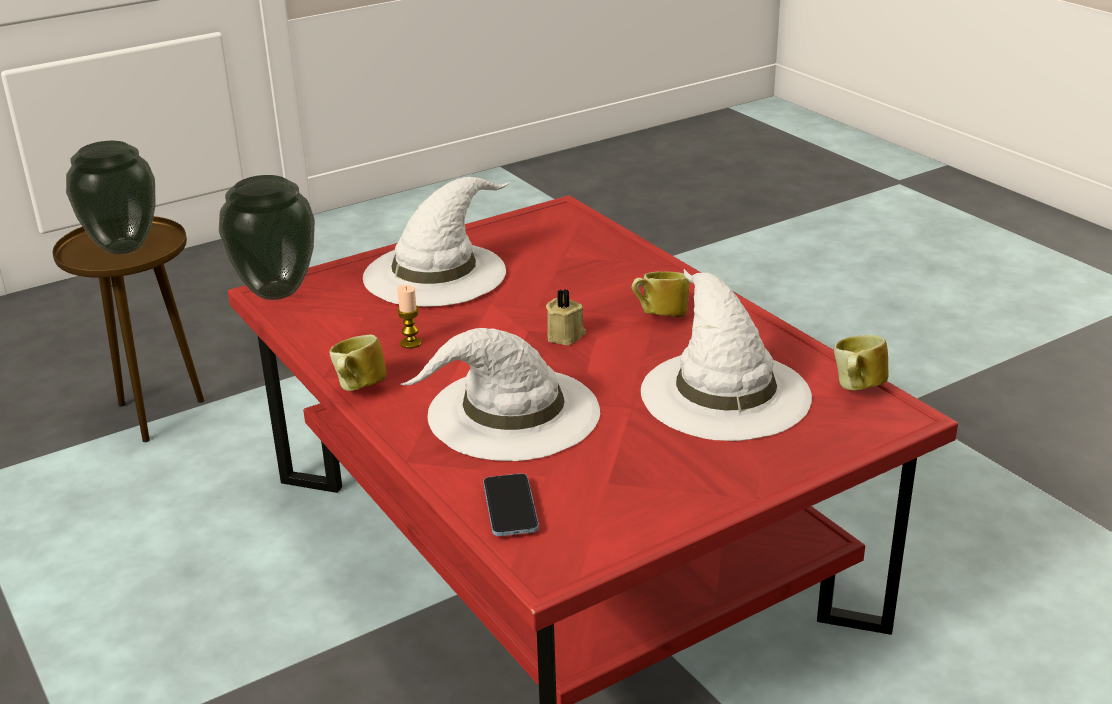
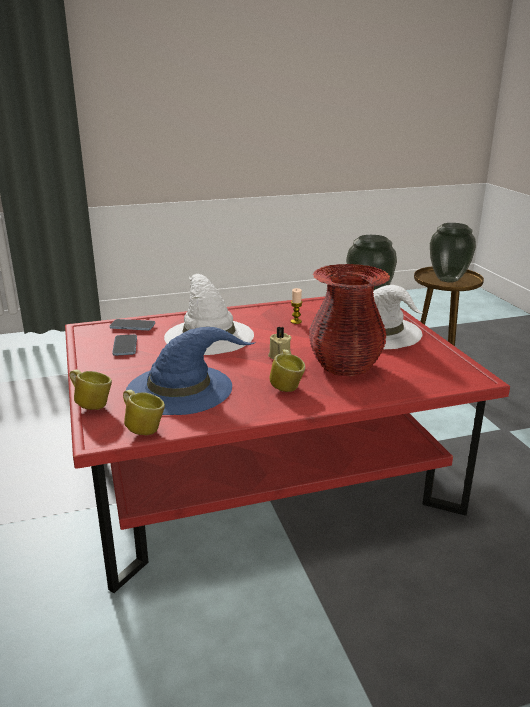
camera: 105 degrees right, 5 degrees down
(357, 389) = (255, 308): mug -> mug (91, 405)
(571, 286) = (345, 366): none -> red vase
(606, 490) = (125, 346): none -> phone
(723, 392) = (181, 388): white hat -> blue hat

